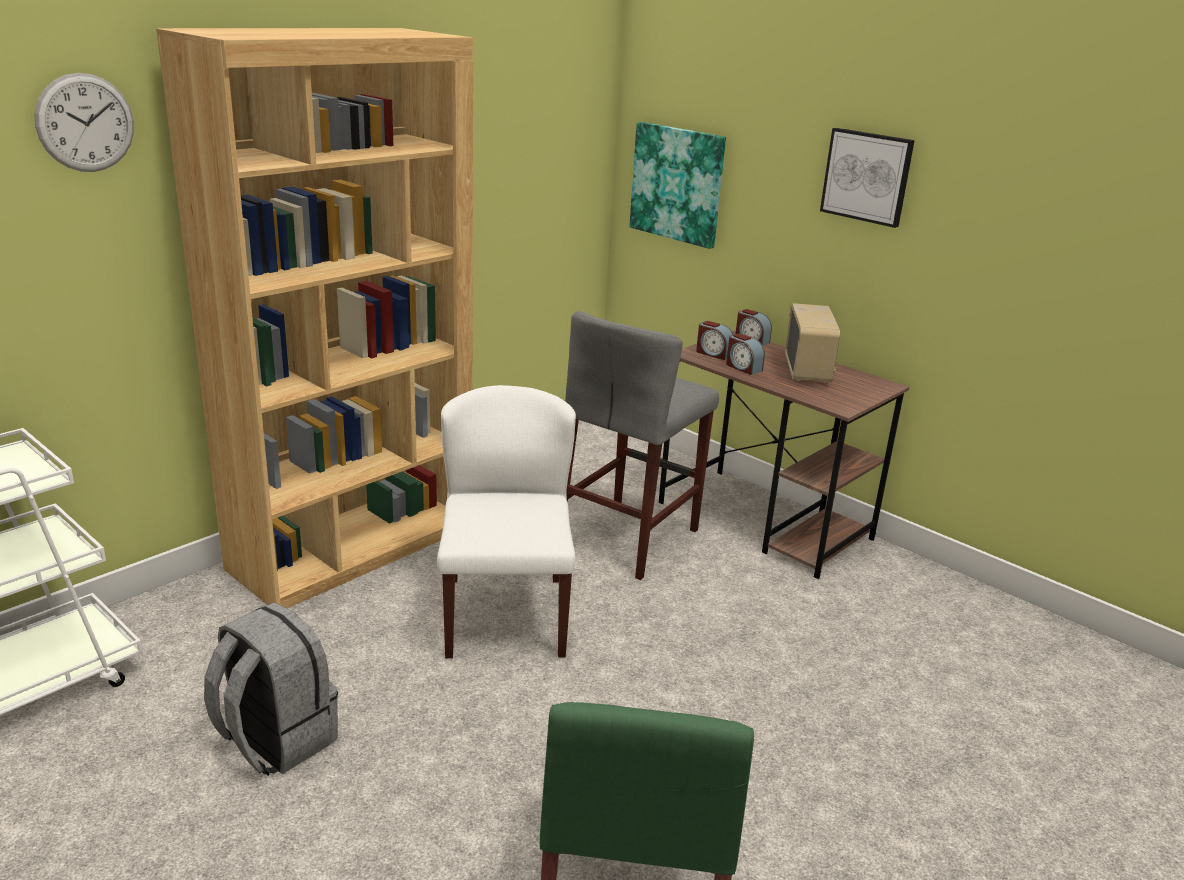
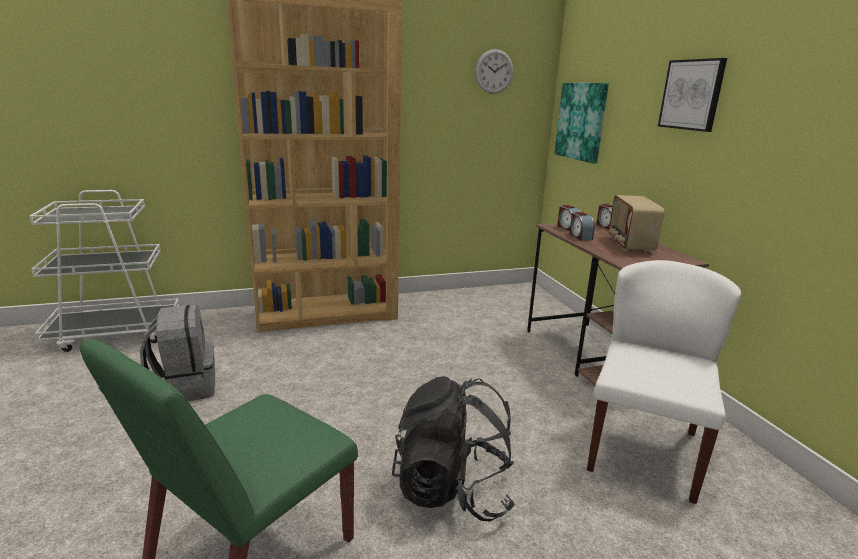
camera: 30 degrees right, 5 degrees down
(85, 123) = (191, 44): wall clock -> wall clock (494, 71)
(504, 615) = (368, 364): white chair -> white chair (642, 450)
(628, 537) = (487, 344): grey stool -> none
(759, 742) = (452, 489): none -> black backpack
(807, 371) = (629, 244): radio -> radio turned 150 degrees clockwise

